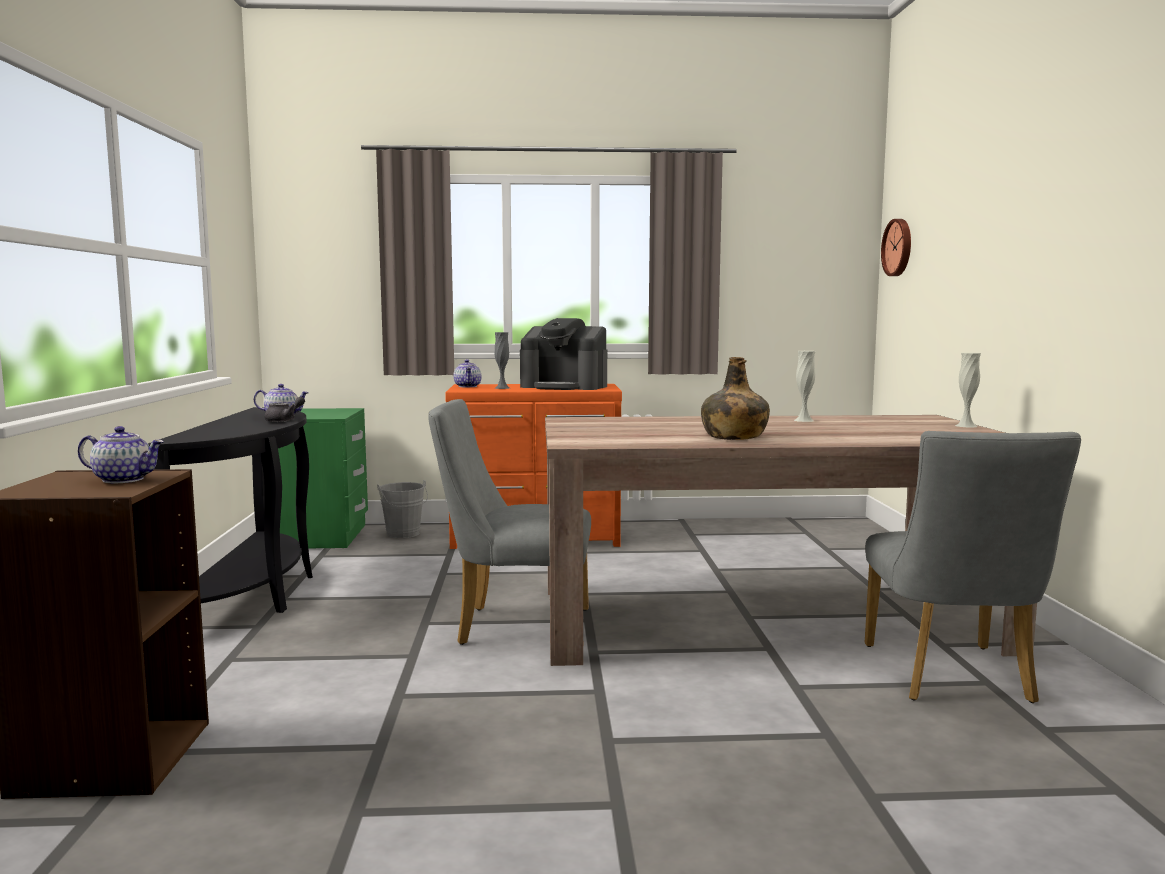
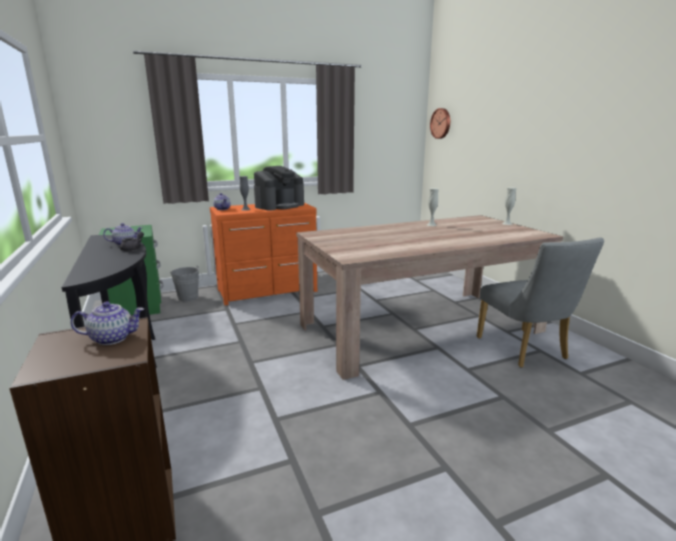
camera: 20 degrees left, 10 degrees up
(514, 626) = (303, 356): grey chair -> none
(565, 386) = (279, 206): coffee machine -> coffee machine turned 45 degrees counterclockwise
(733, 437) = (421, 243): green bottle -> none

